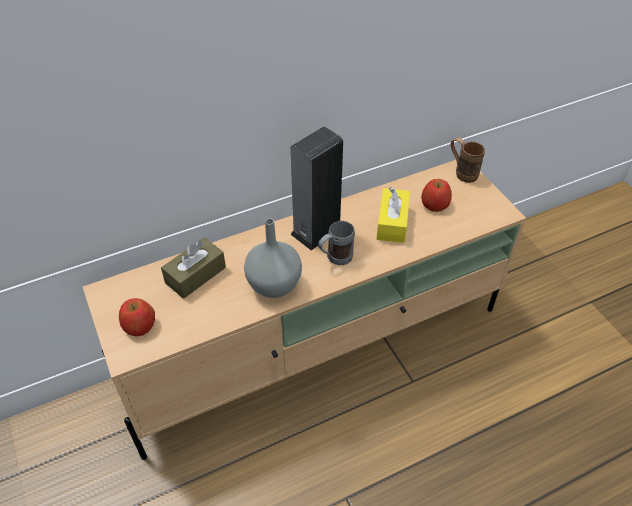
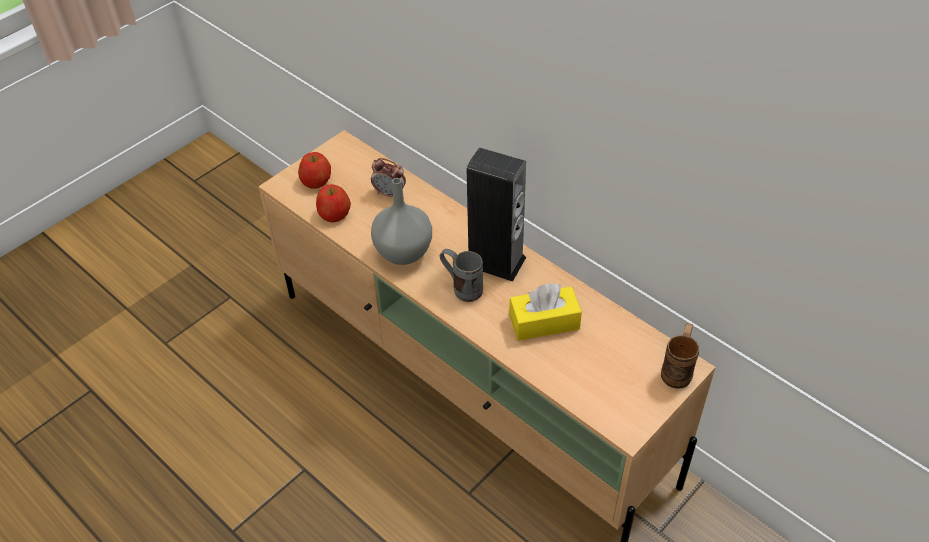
camera: 70 degrees right, 0 degrees up
(195, 275) = (390, 193): brown tissue box -> alarm clock
(435, 204) = (600, 355): apple -> apple (334, 213)

